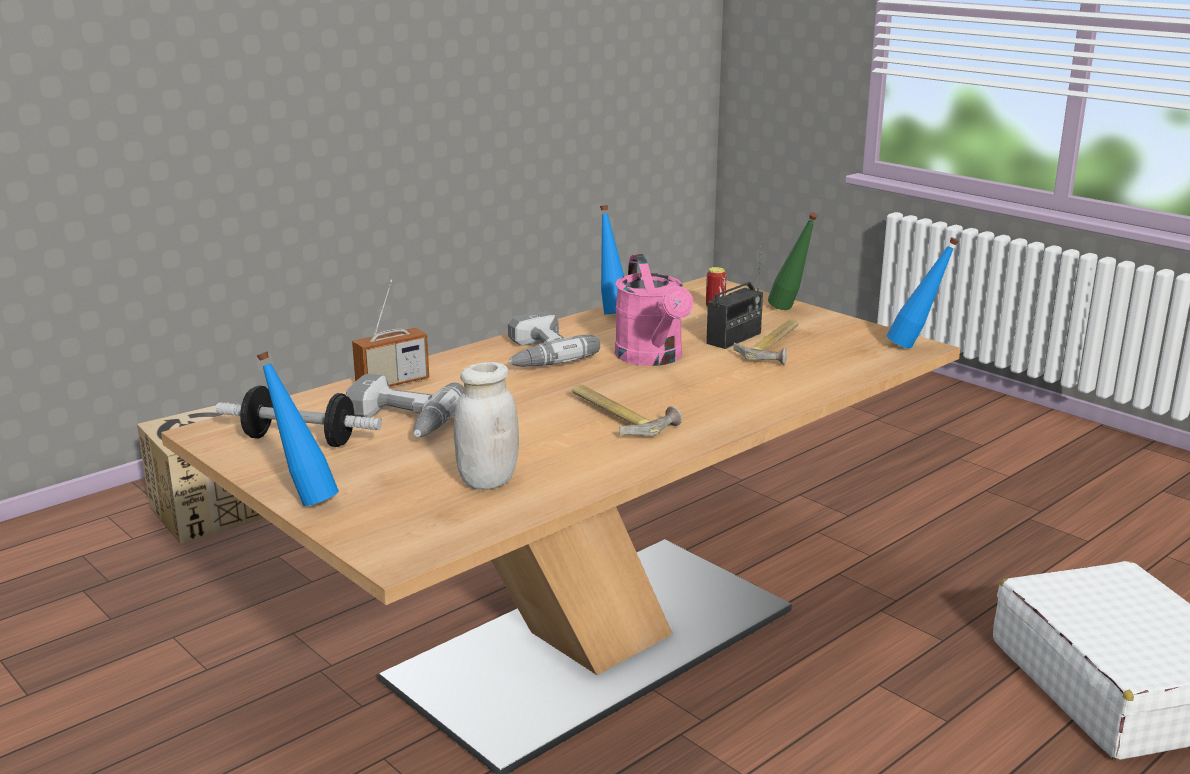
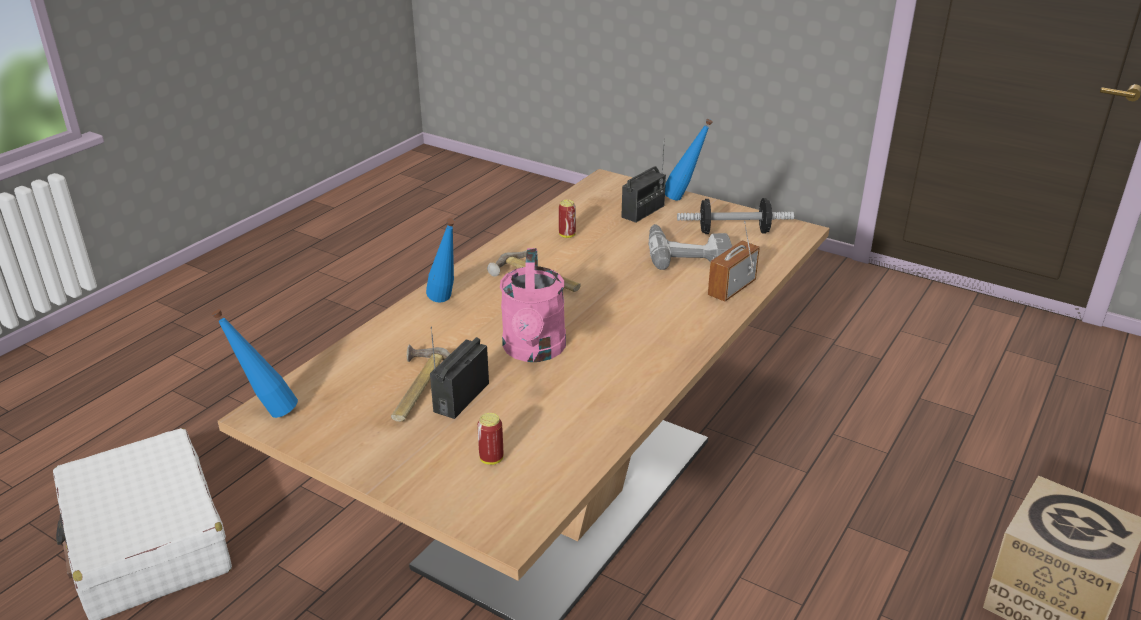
camera: 165 degrees right, 10 degrees up
(394, 485) = (643, 211): none -> radio
(487, 481) = (592, 220): white jar -> none
(536, 354) = (644, 341): power drill -> none
(543, 463) = (567, 235): none -> can
(611, 312) = (611, 429): blue bottle -> blue bottle (446, 303)
(653, 358) = (534, 351): pink watering can -> pink watering can turned 150 degrees counterclockwise
(790, 310) = (398, 471): green bottle -> none

